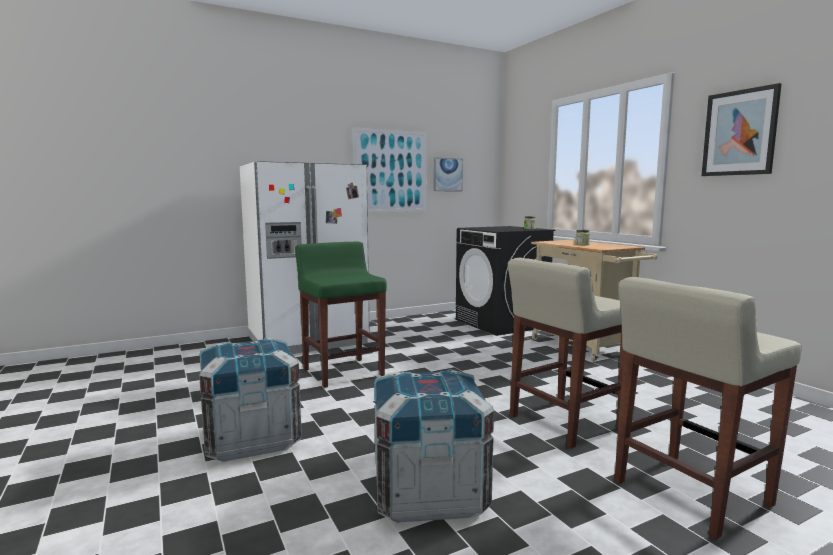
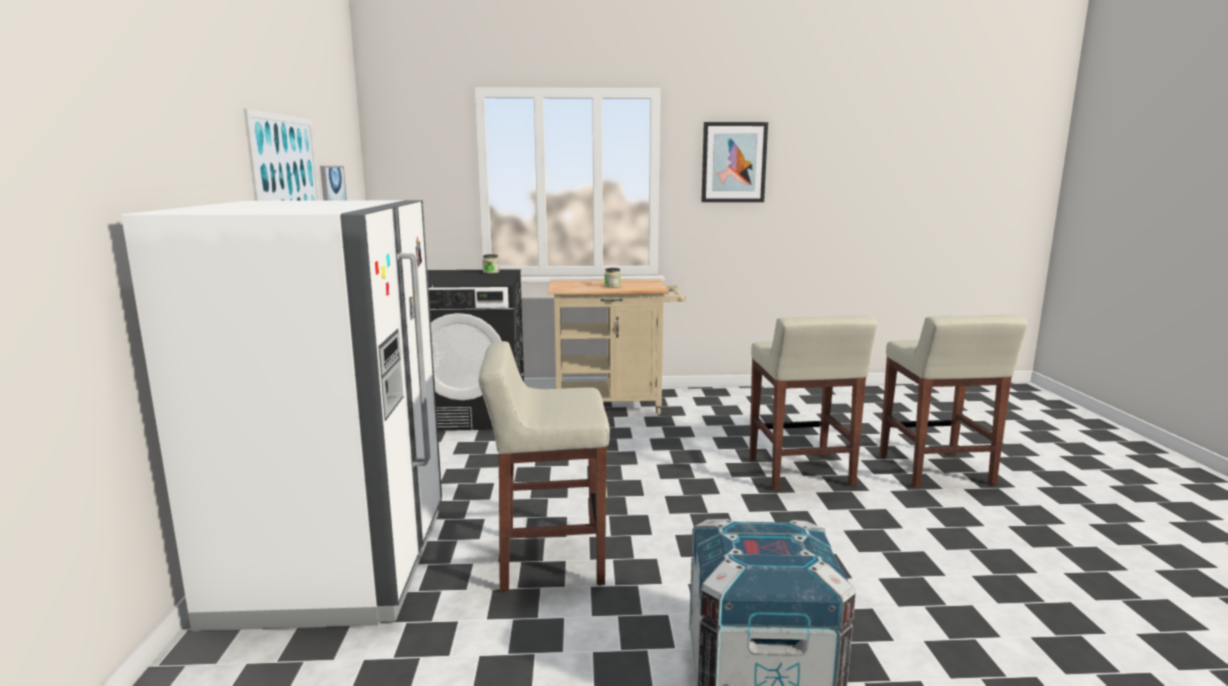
camera: 65 degrees left, 5 degrees up
(343, 372) = (549, 558): green stool -> beige stool
(429, 492) = (926, 571): crate -> none

